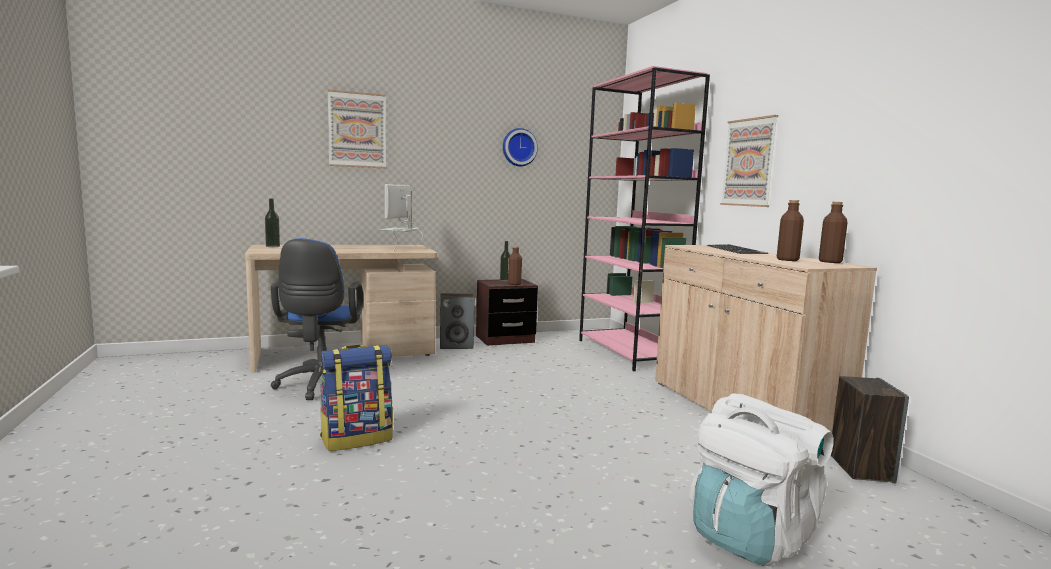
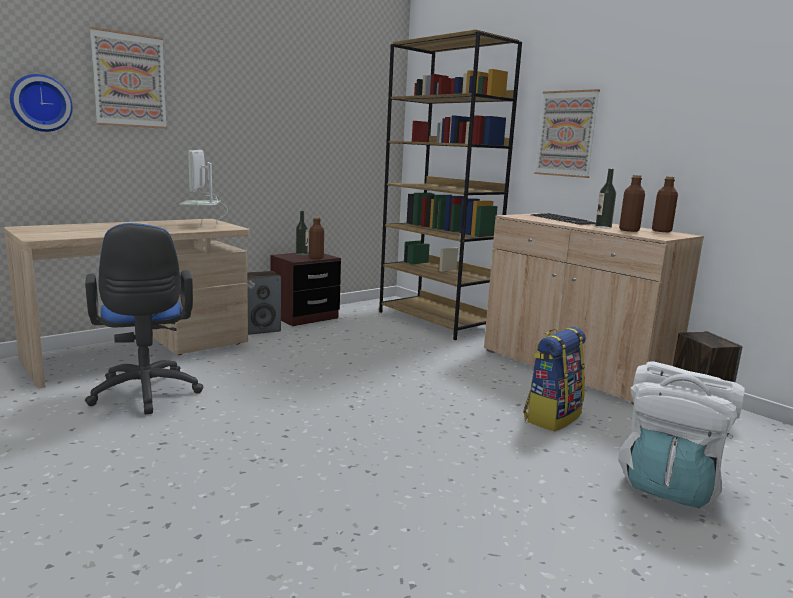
camera: 20 degrees left, 5 degrees up
(272, 246) = (38, 228): bottle -> bottle (603, 227)
(357, 438) = (246, 451): backpack -> backpack (551, 417)
(519, 147) = (309, 106): wall clock -> wall clock (40, 103)
(629, 352) = (436, 321): pink bookcase -> brown bookcase

